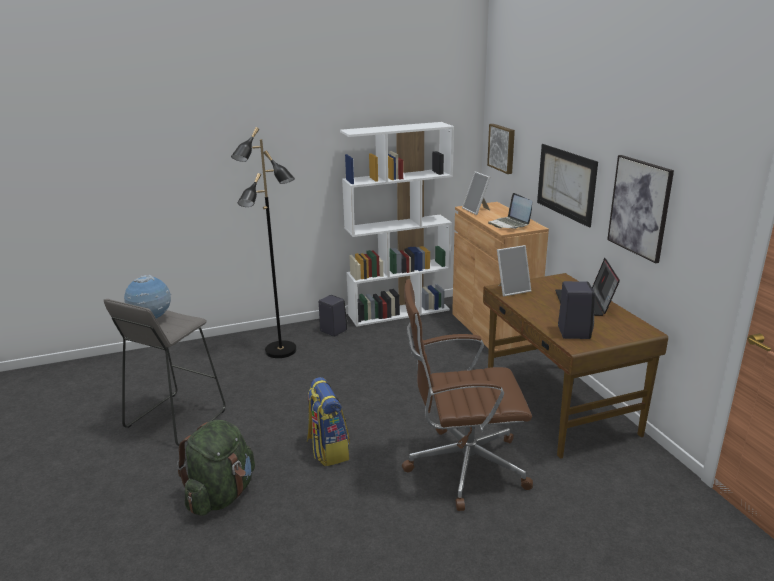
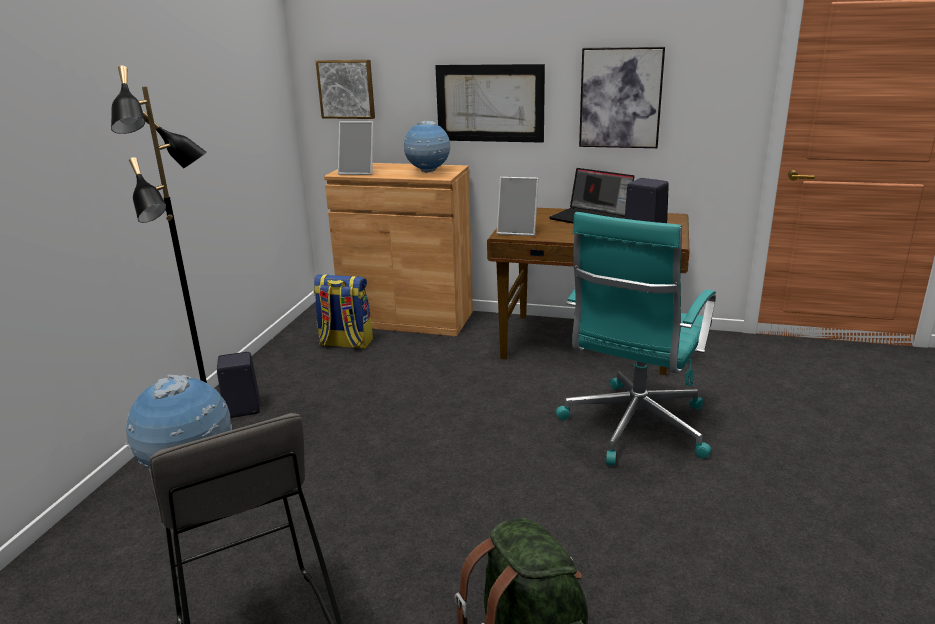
camera: 55 degrees left, 0 degrees up
(328, 450) = (515, 507): backpack -> backpack (345, 343)
(399, 312) = (280, 351): white bookcase -> none
(462, 466) = (633, 428): brown office chair -> turquoise office chair
(509, 224) = (428, 172): laptop -> globe
(512, 290) = (518, 231): picture frame -> picture frame turned 90 degrees clockwise

